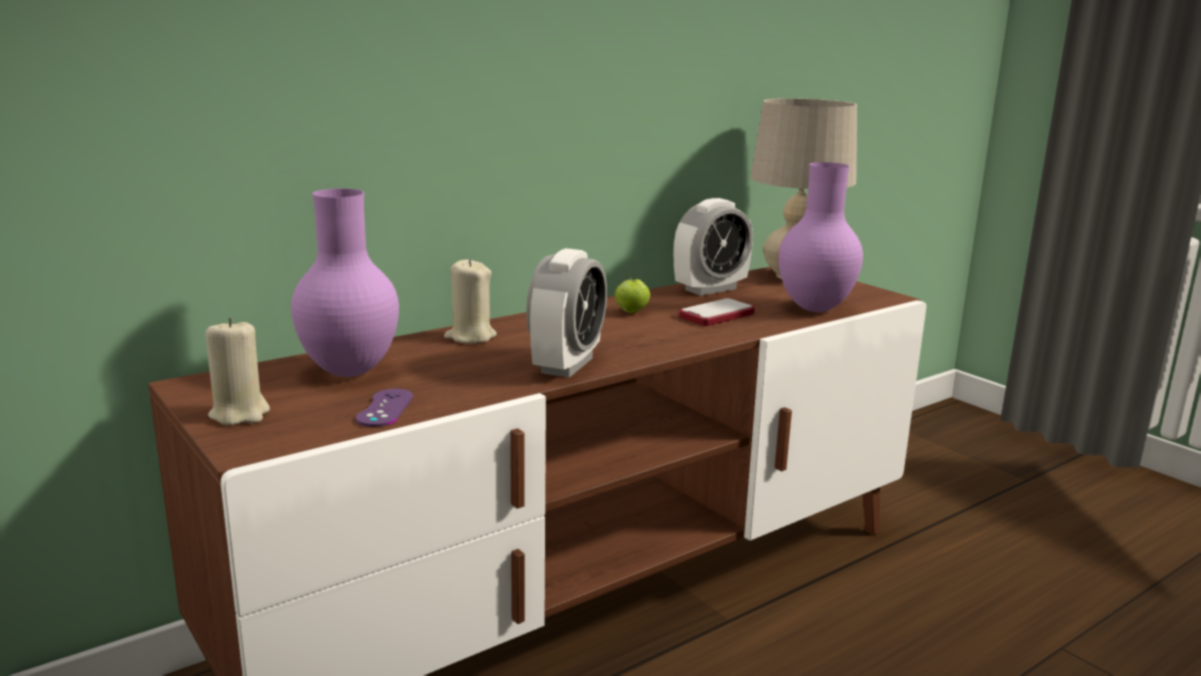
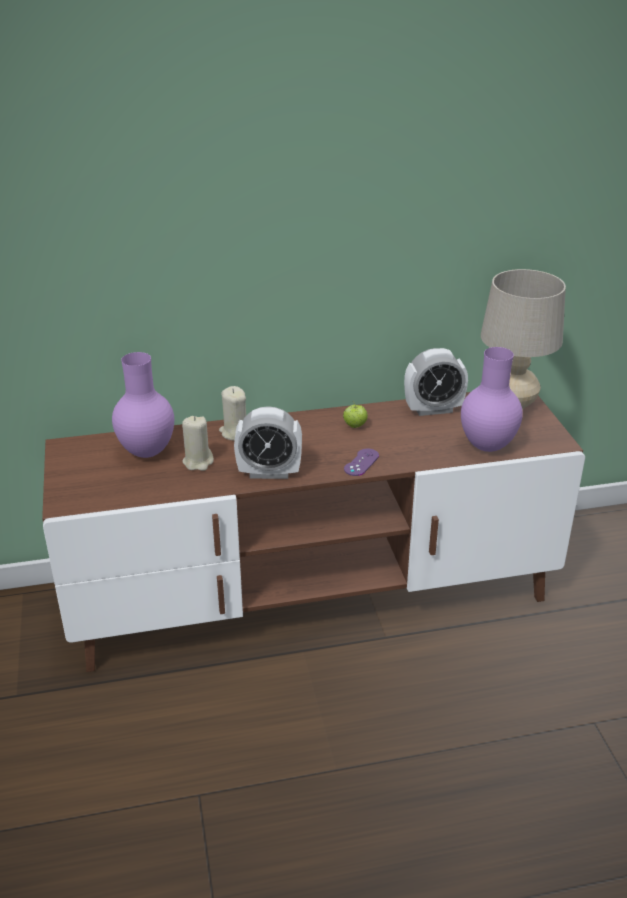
camera: 25 degrees right, 15 degrees up
(240, 414) = (73, 477): beige candle -> beige candle (198, 462)
(385, 408) = (145, 489): purple game controller -> purple game controller (361, 462)
(566, 365) = (269, 473): alarm clock -> alarm clock turned 45 degrees clockwise
(716, 315) = (409, 440): phone -> none

